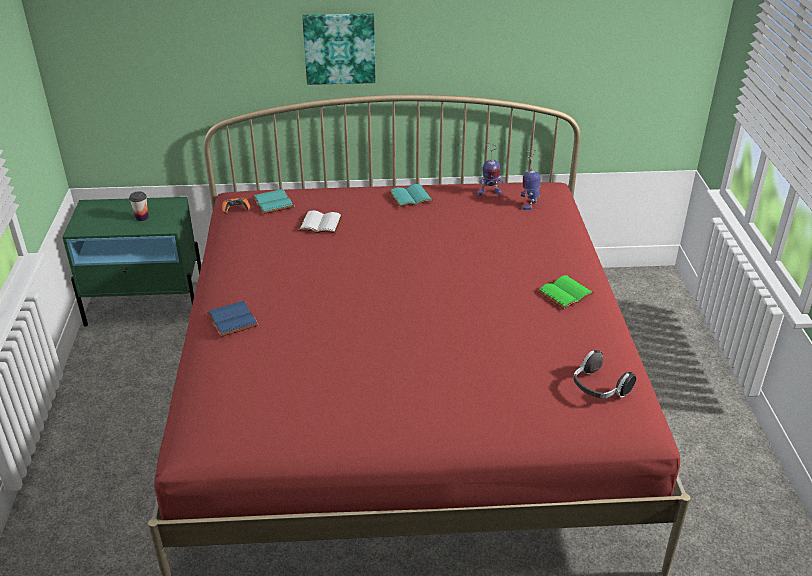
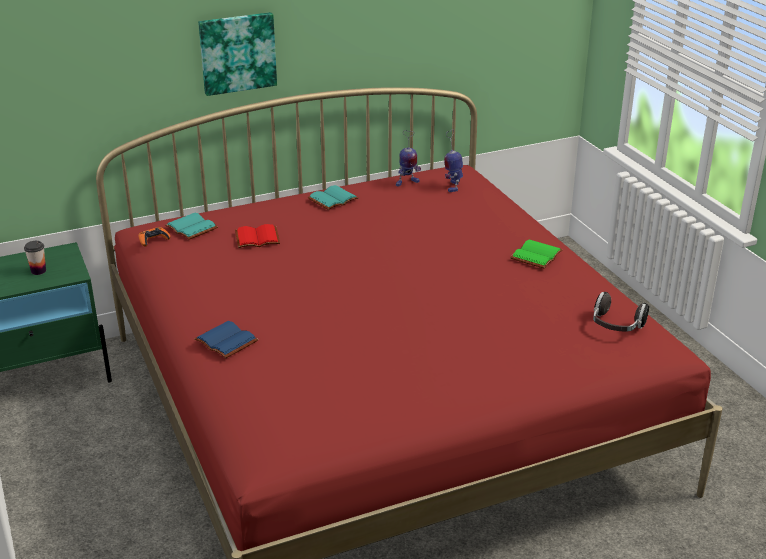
camera: 20 degrees left, 5 degrees down
(321, 223) = (258, 237): white book -> red book

